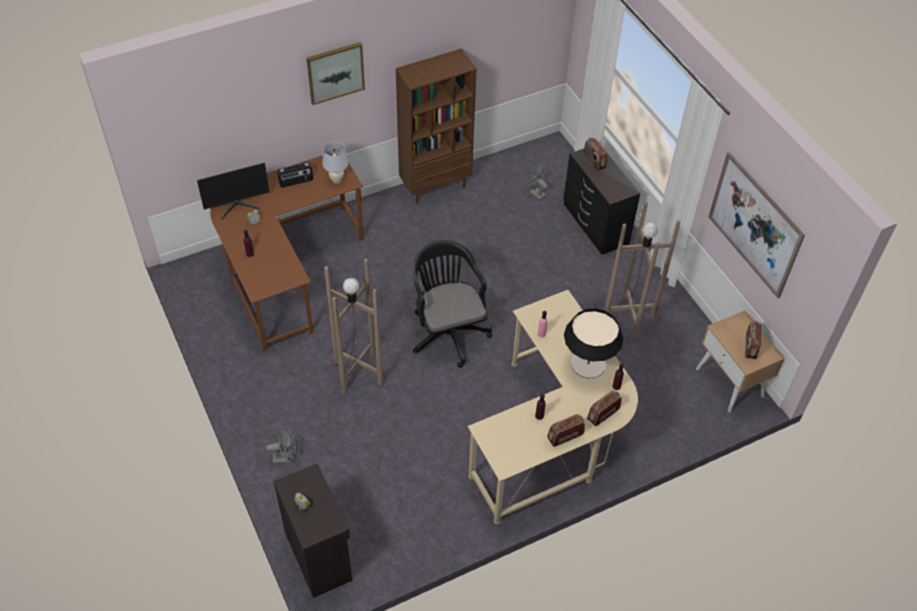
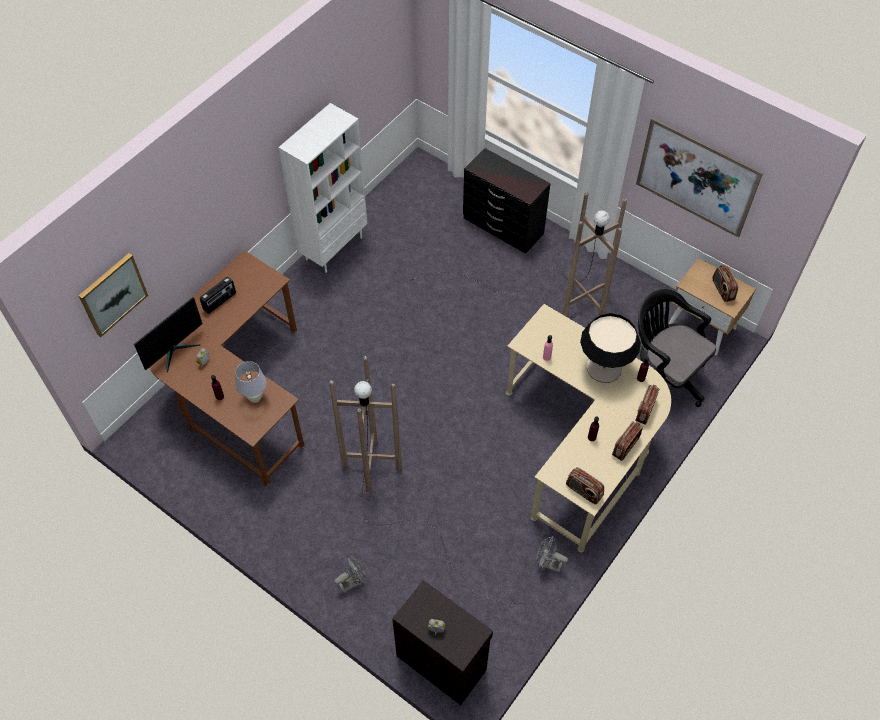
camera: 25 degrees left, 5 degrees up
(335, 72) = (226, 175): picture -> picture (112, 294)
(336, 180) = (260, 283): white table lamp -> white table lamp (255, 398)
(435, 186) = (333, 247): brown bookcase -> white bookcase
(448, 331) = (430, 387): black office chair -> black office chair (662, 376)
(535, 193) = (431, 217): grey fan -> grey fan (547, 564)
(594, 161) = (491, 168): radio -> radio (583, 491)

